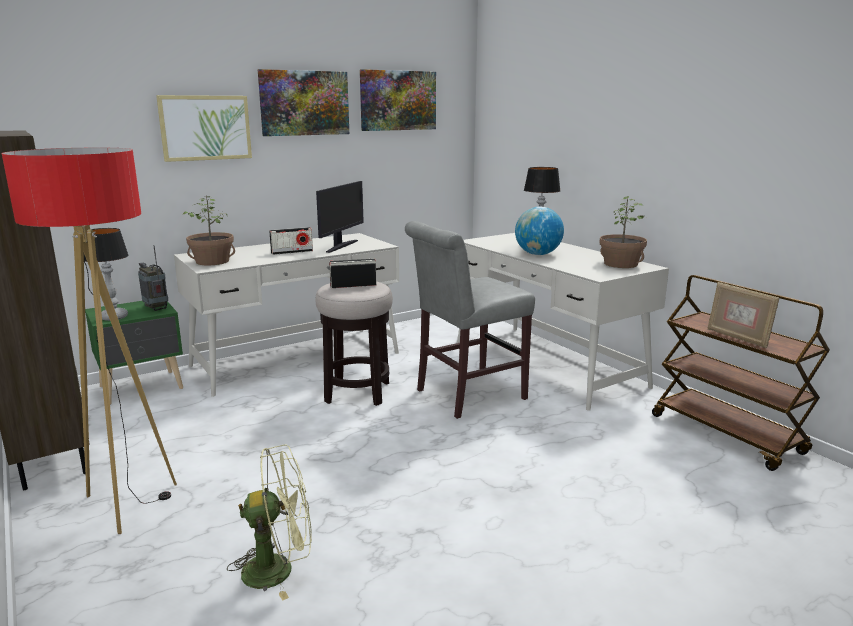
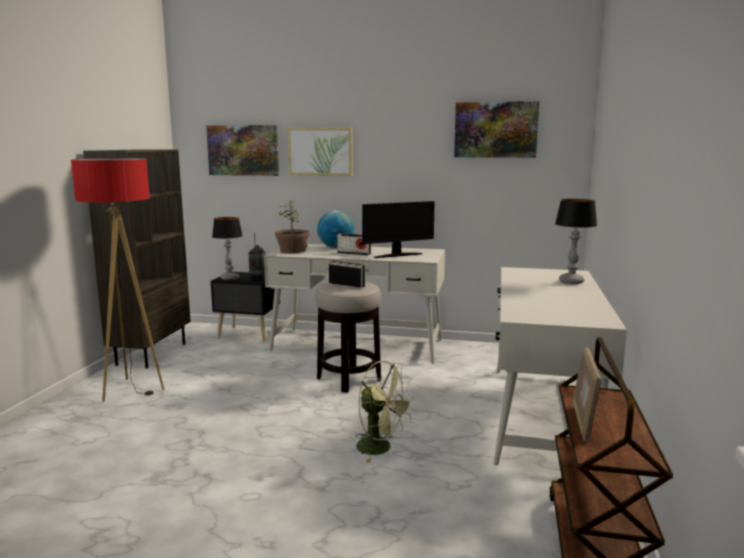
camera: 45 degrees right, 5 degrees down
(143, 388) = (248, 334): green nightstand -> black nightstand
(279, 569) = (115, 453): green fan -> green fan (381, 448)
(304, 103) = (401, 132): picture -> picture (243, 150)
(465, 396) = (416, 411): grey chair -> none
(537, 254) = (530, 290): globe -> globe (336, 247)
(620, 264) = (582, 314): potted plant -> none

